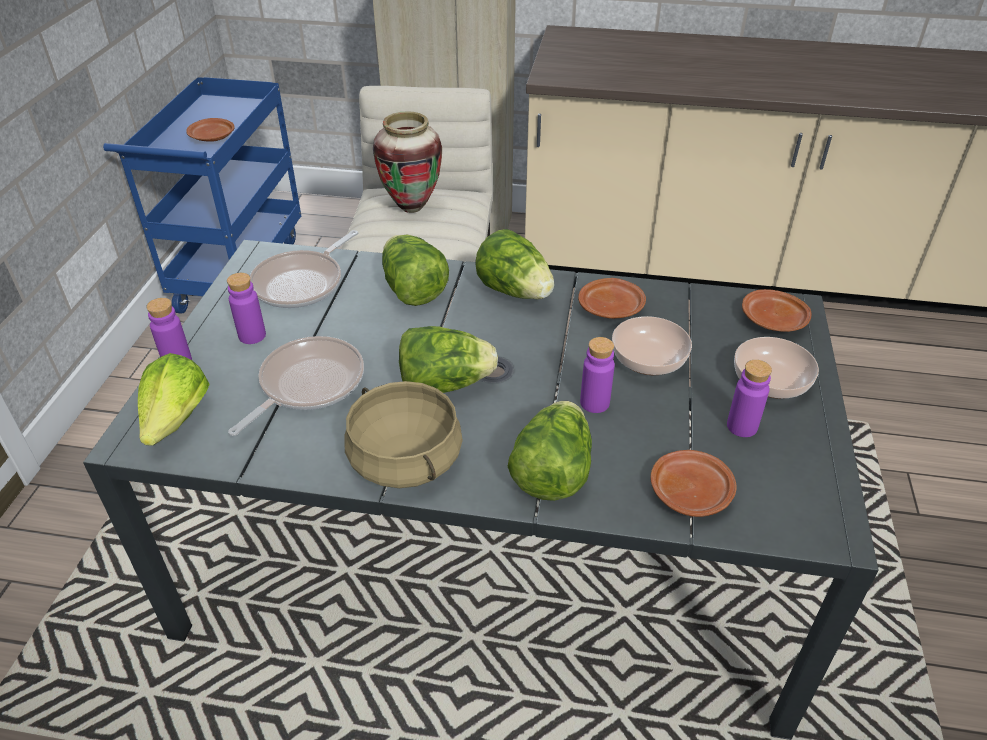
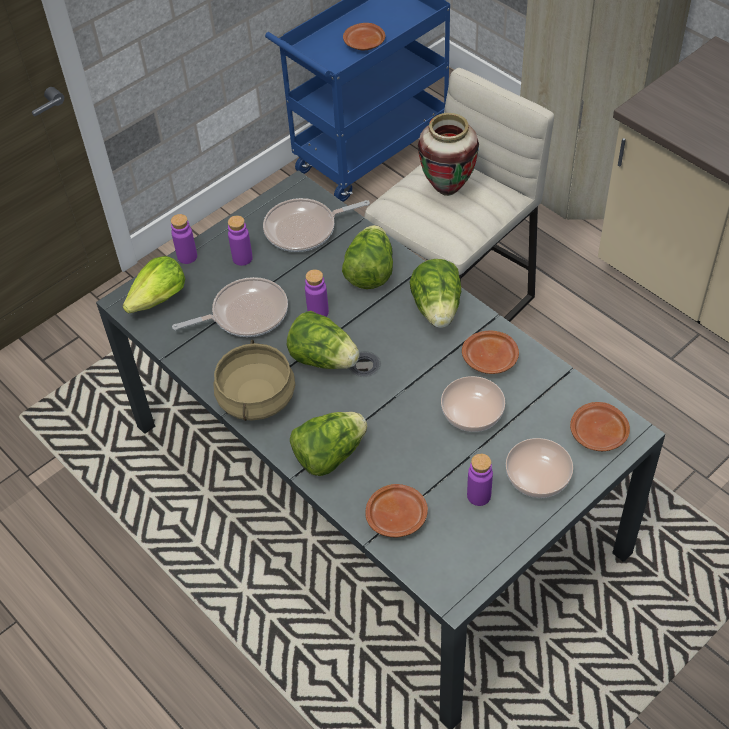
camera: 40 degrees right, 10 degrees up
(594, 403) = (402, 424): purple bottle -> purple bottle (318, 312)

